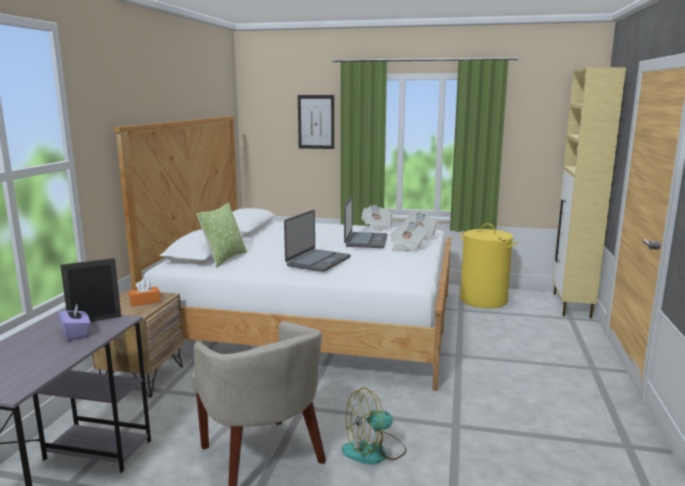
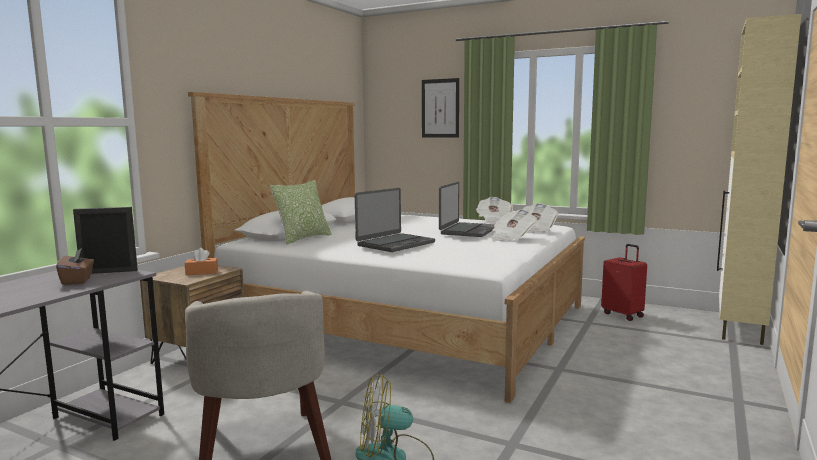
camera: 15 degrees right, 5 degrees down
(76, 333) = (77, 280): purple tissue box -> brown tissue box
(483, 300) = (623, 315): yellow laundry basket -> red suitcase

